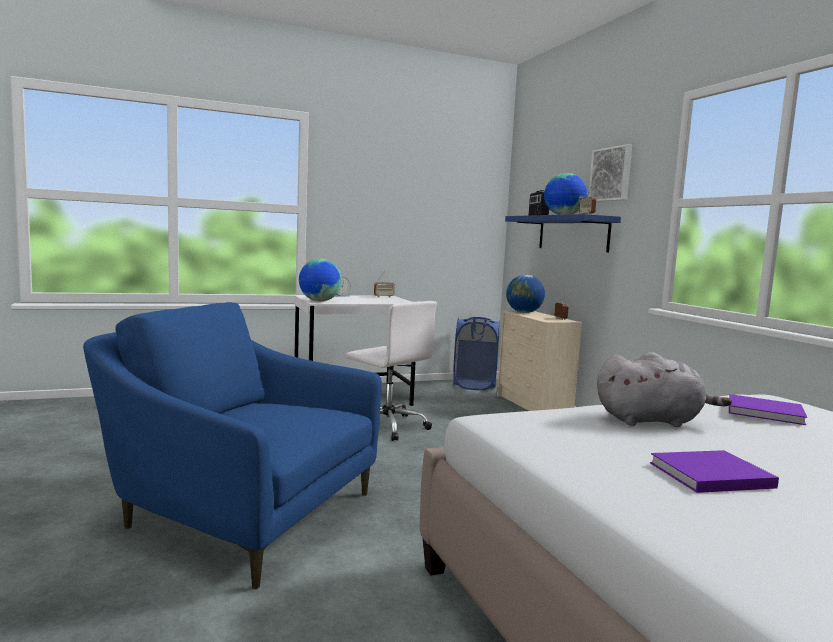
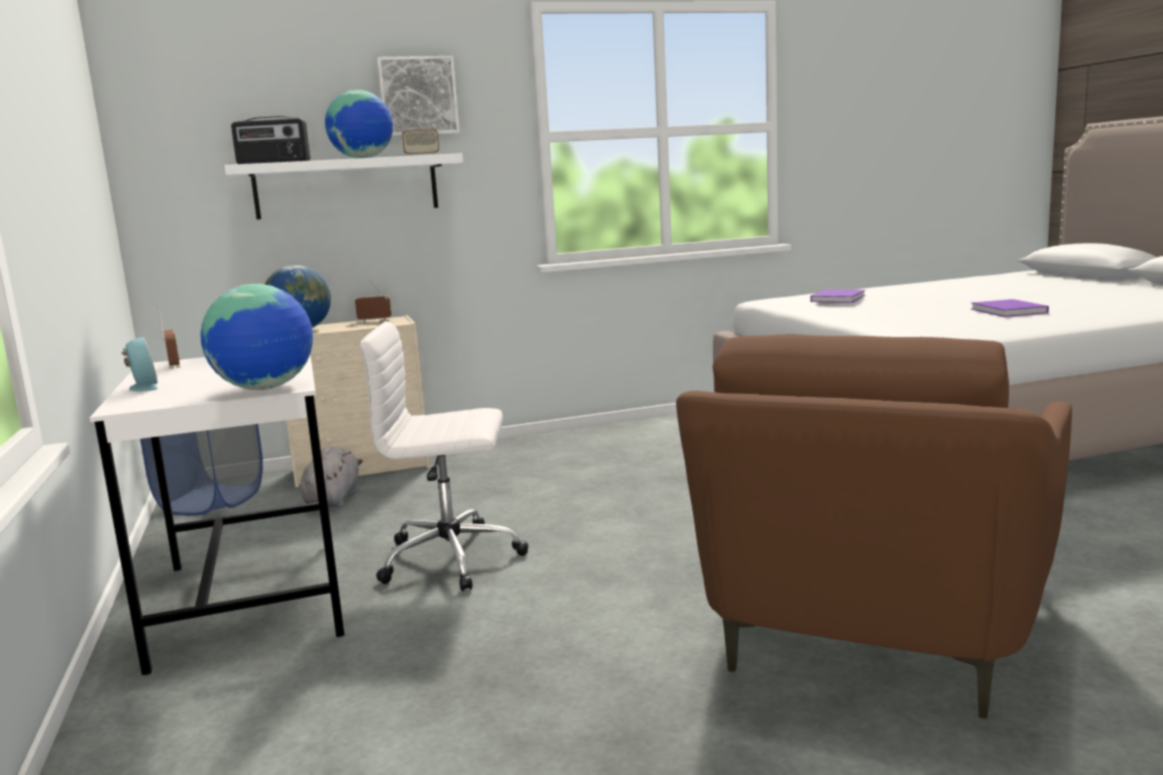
camera: 85 degrees left, 5 degrees up
(239, 513) = (868, 632): blue armchair -> brown armchair
(387, 426) = (454, 558): white office chair -> white office chair turned 135 degrees counterclockwise
(572, 233) = (346, 187): blue shelf -> white shelf
(652, 421) = (889, 315): grey plush toy -> grey plush toy (333, 499)

